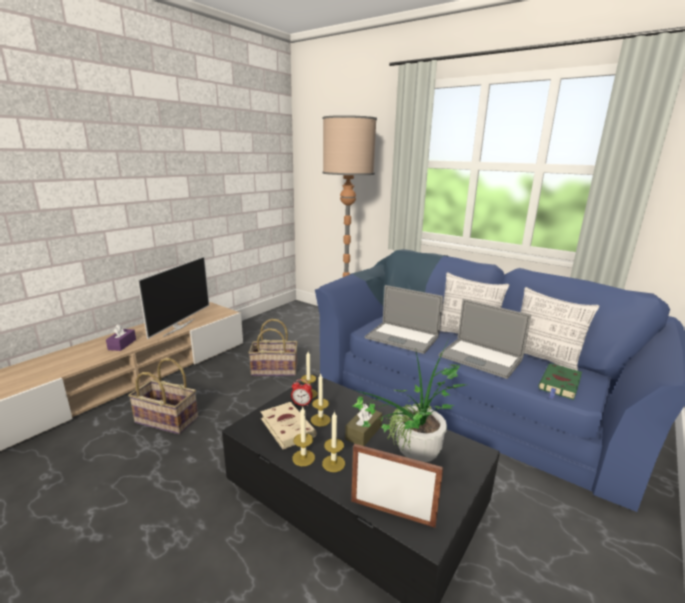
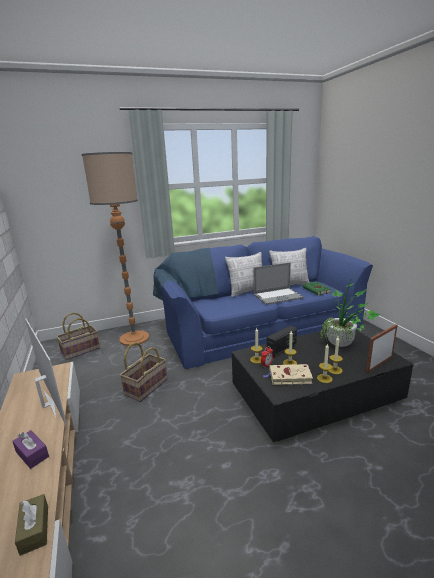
camera: 55 degrees left, 0 degrees up
(165, 420) = (154, 473): basket -> basket (80, 351)
(349, 405) = (281, 349): none -> radio
(363, 432) = (312, 353): brown tissue box -> brown tissue box (34, 529)
(402, 337) = (232, 307): laptop -> none

